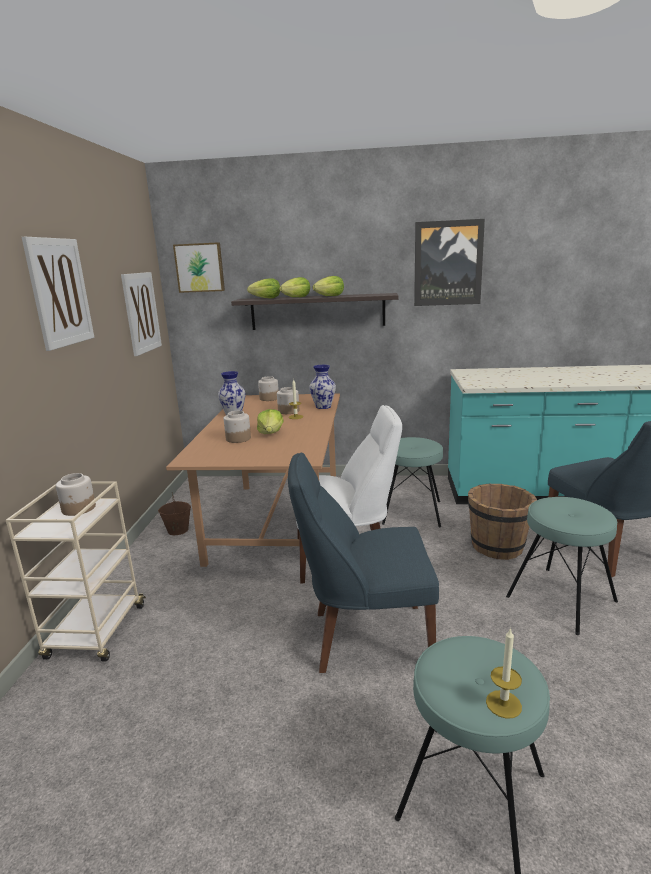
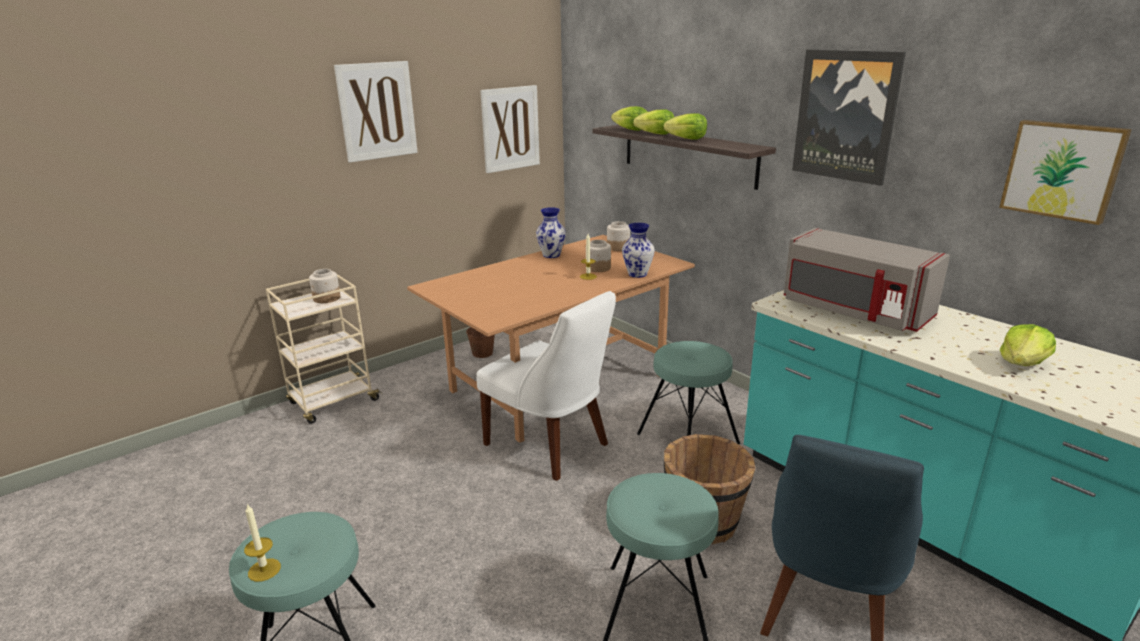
camera: 45 degrees right, 5 degrees up
(200, 267) = (590, 83): picture -> picture (1062, 170)
(238, 439) = (497, 281): jar -> none
(270, 433) = (530, 286): lettuce -> lettuce (1022, 364)
(365, 637) = (449, 514): blue chair -> none
(511, 378) = (853, 311): none -> grey microwave

